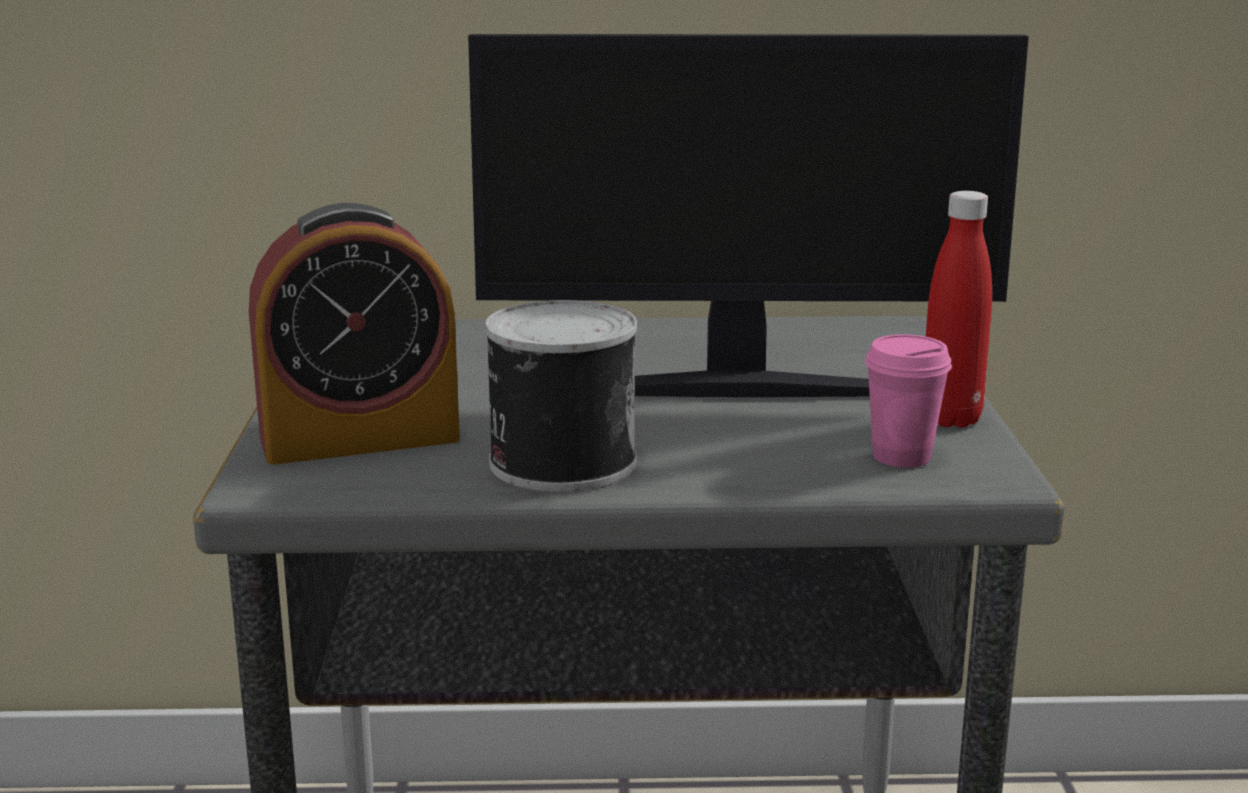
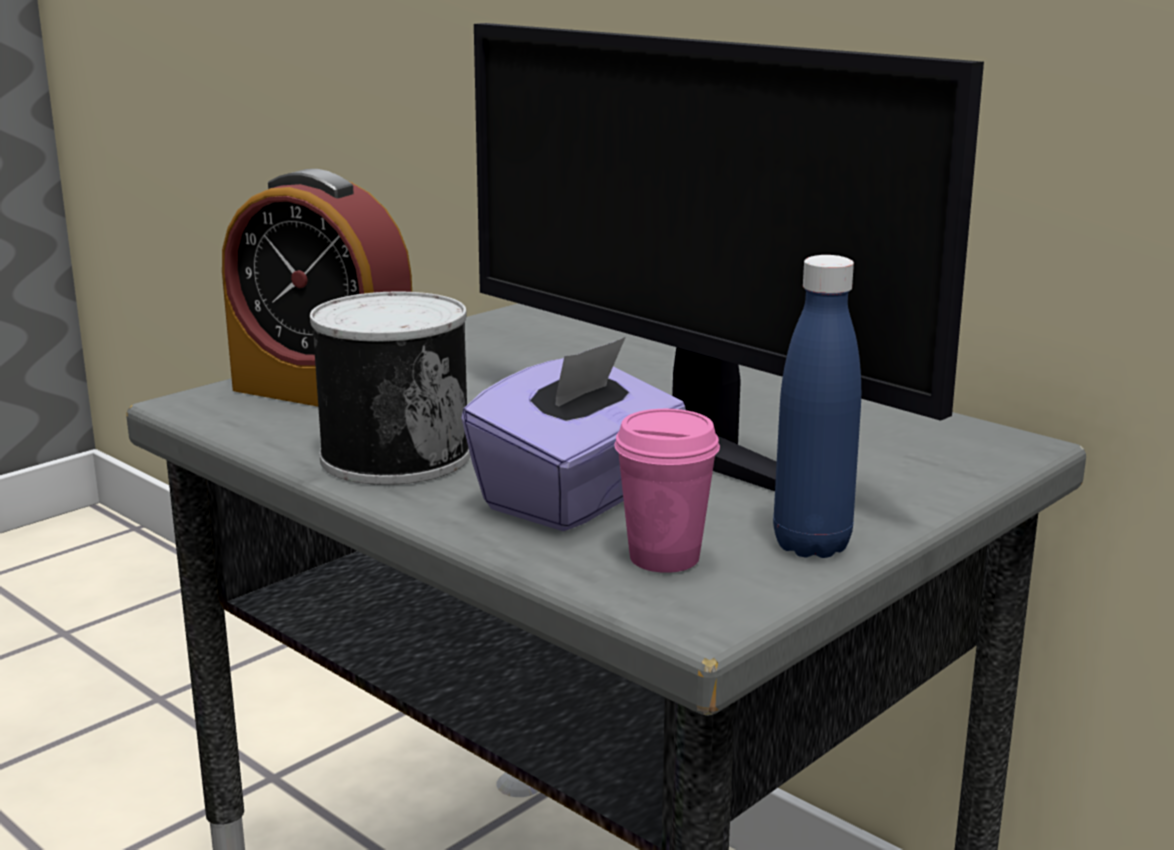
camera: 45 degrees right, 0 degrees up
(758, 442) = (578, 497): none -> purple tissue box
(950, 419) = (811, 545): red bottle -> blue bottle

